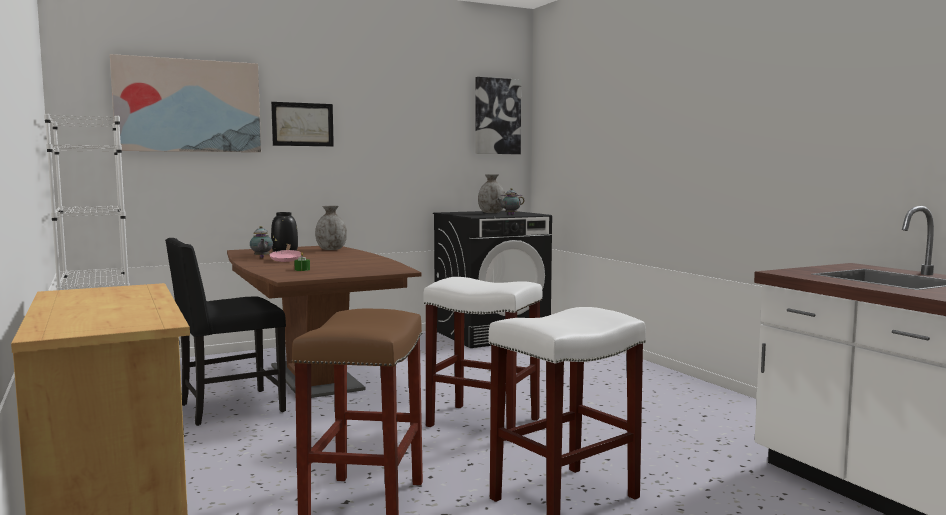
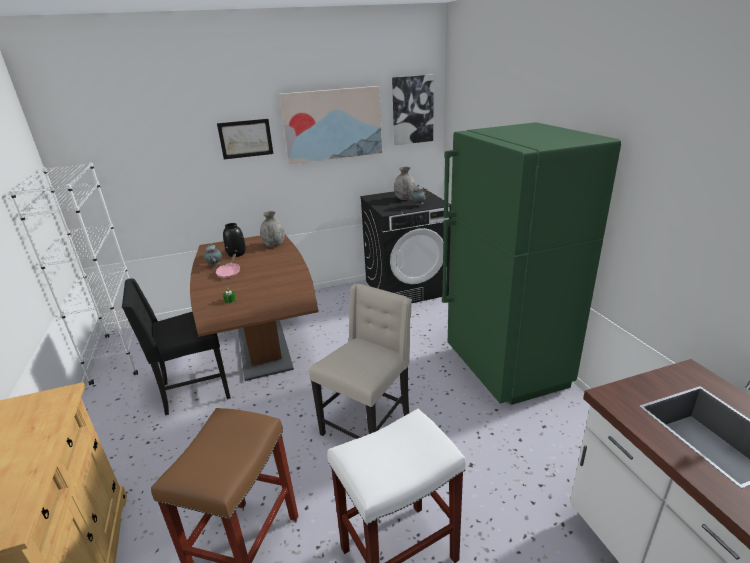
camera: 10 degrees right, 20 degrees up
(188, 106) = (149, 136): picture -> picture (332, 124)
(485, 422) = (368, 425): white stool -> beige chair
(643, 382) = (506, 368): none -> green fridge

